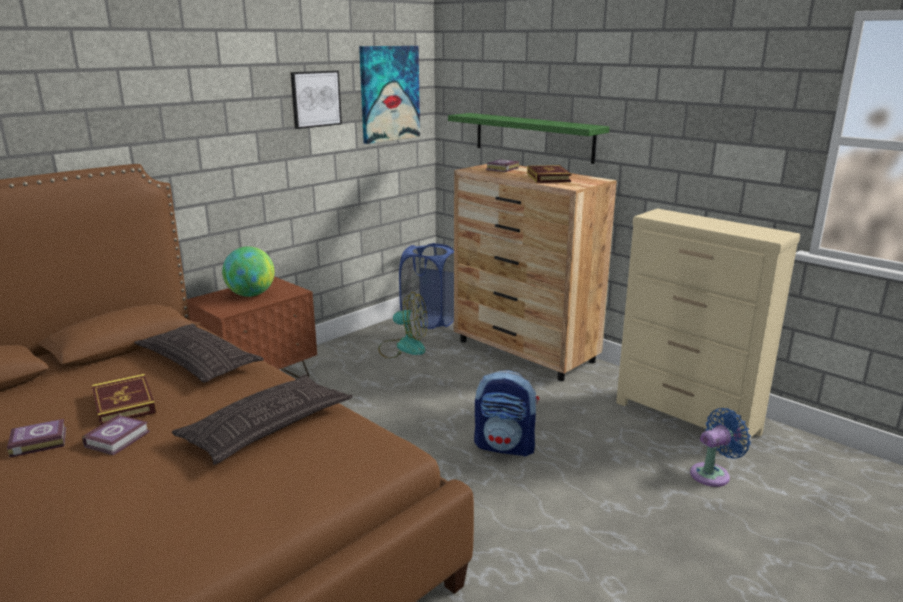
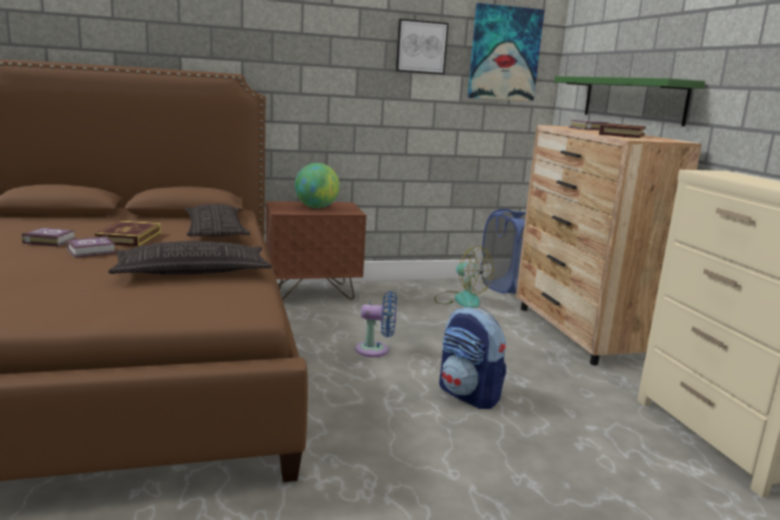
camera: 30 degrees right, 5 degrees down
(713, 474) = (691, 501): blue fan -> blue fan (376, 350)

